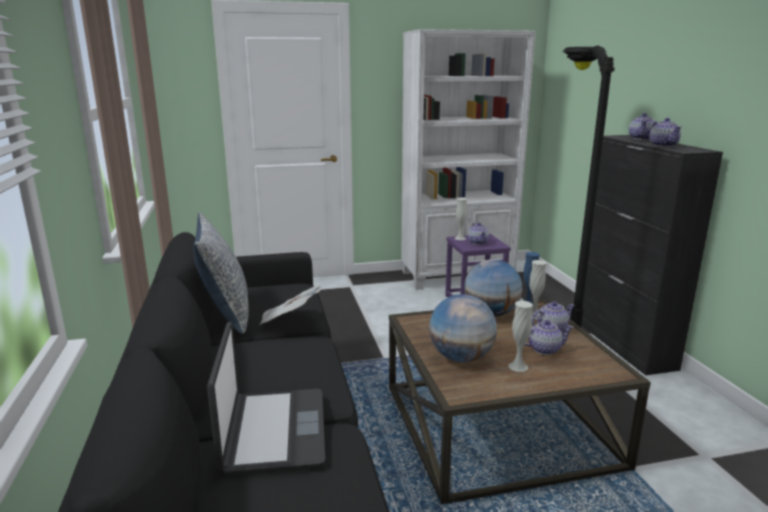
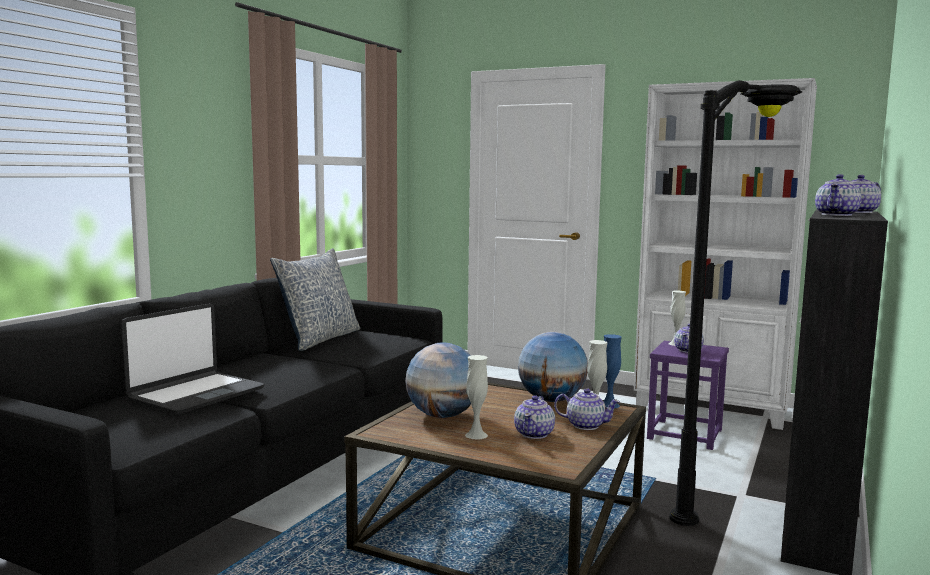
camera: 40 degrees right, 10 degrees down
(289, 320) = (348, 352): newspaper -> none
(543, 349) = (534, 434): teapot -> teapot turned 75 degrees clockwise

